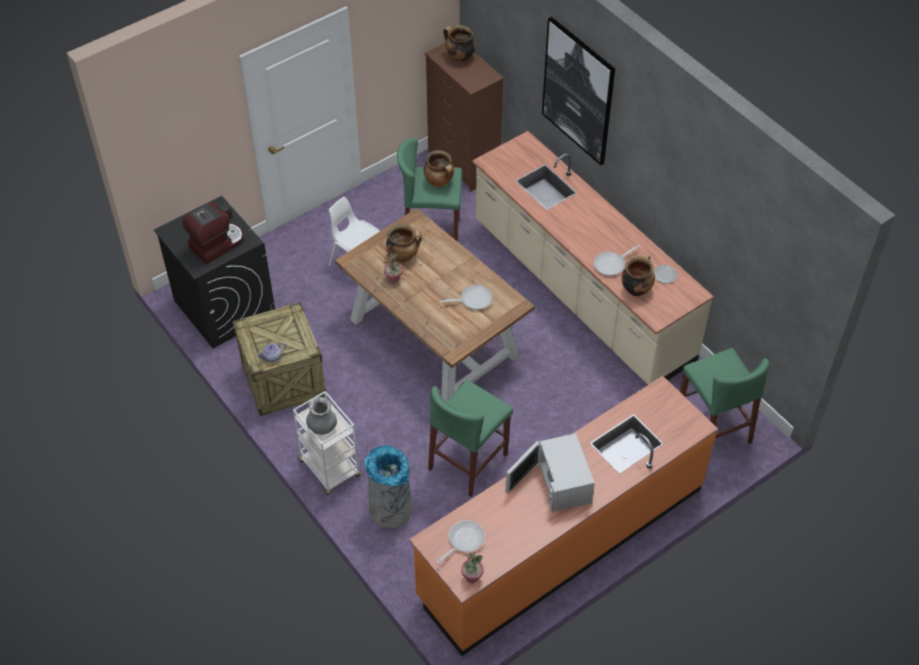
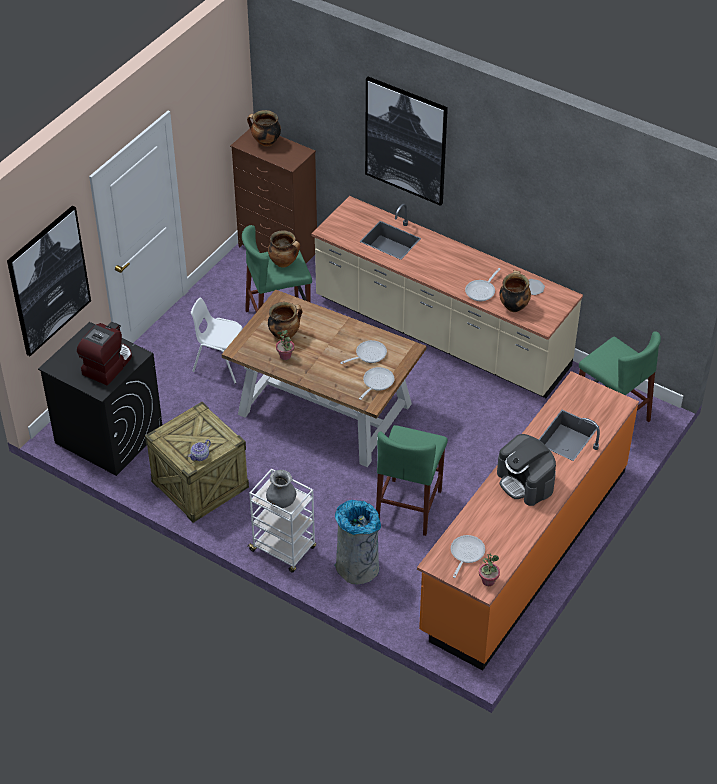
camera: 20 degrees left, 5 degrees down
(182, 148) = (49, 280): none -> picture
(467, 331) = (376, 383): none -> frying pan
(559, 482) = (525, 482): white microwave -> coffee machine

